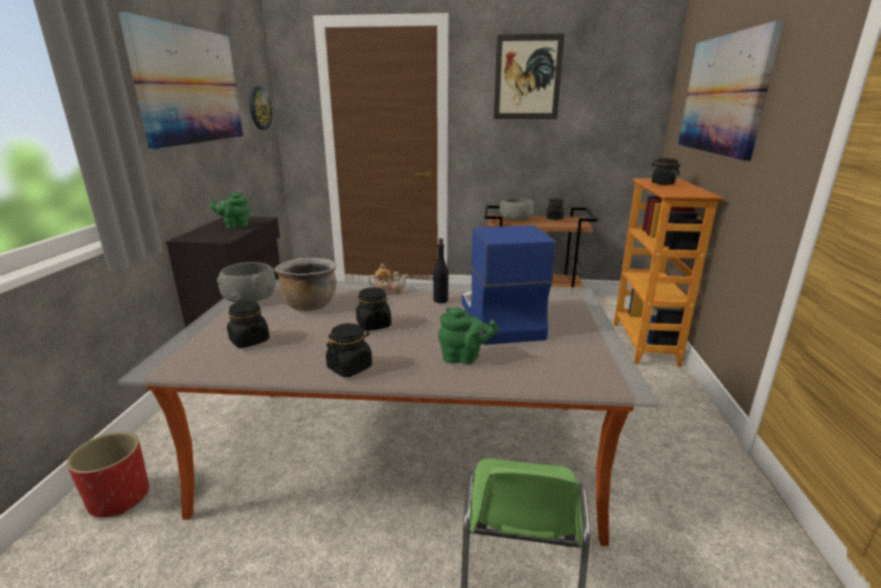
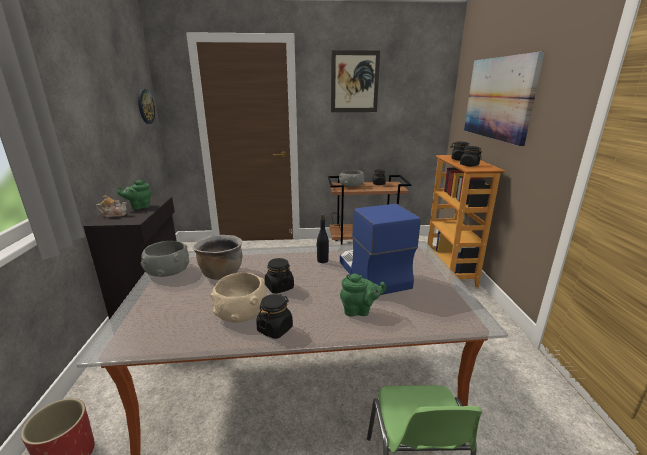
camera: 10 degrees left, 0 degrees up
(189, 86) = (93, 93): picture -> none
(249, 340) = (182, 312): black jar -> black jar (469, 165)
(318, 345) = (242, 311): none -> beige bowl
(388, 291) = (279, 255): teapot -> teapot (114, 214)

